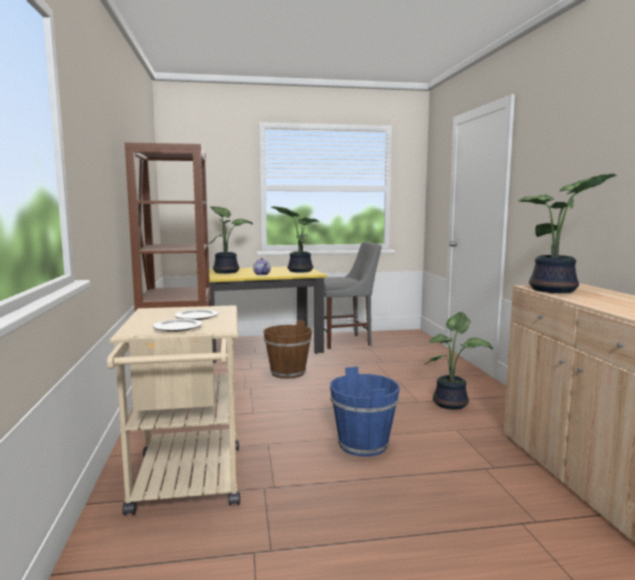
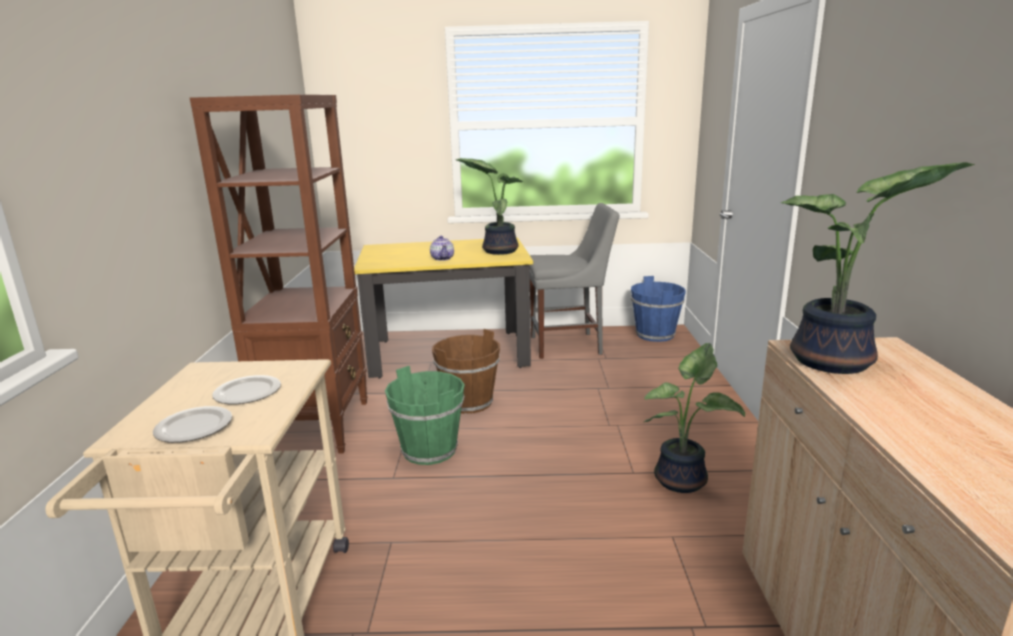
camera: 10 degrees right, 10 degrees up
(226, 272) = (399, 251): potted plant -> none
(272, 398) = (430, 450): none -> green bucket
(363, 445) = (523, 557): blue bucket -> blue bucket (655, 335)

